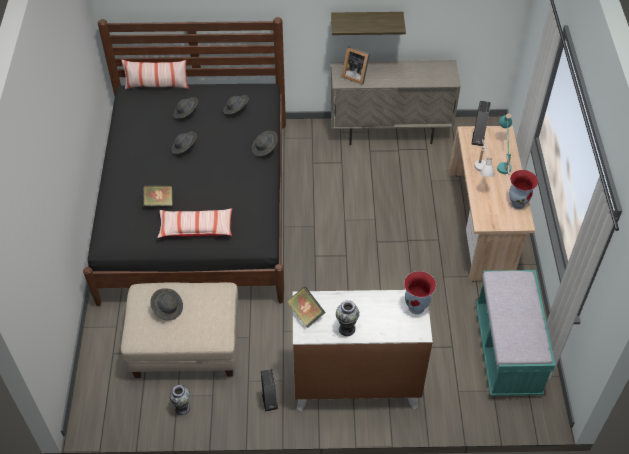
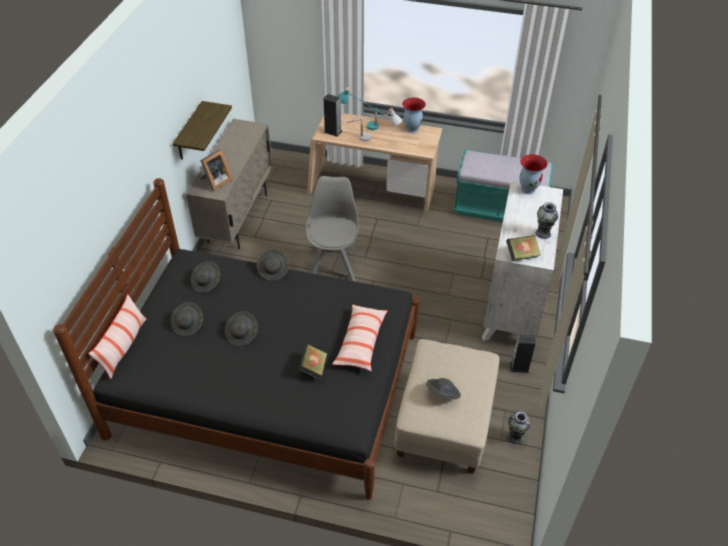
camera: 75 degrees left, 5 degrees down
(359, 218) = (334, 262): none -> grey chair

